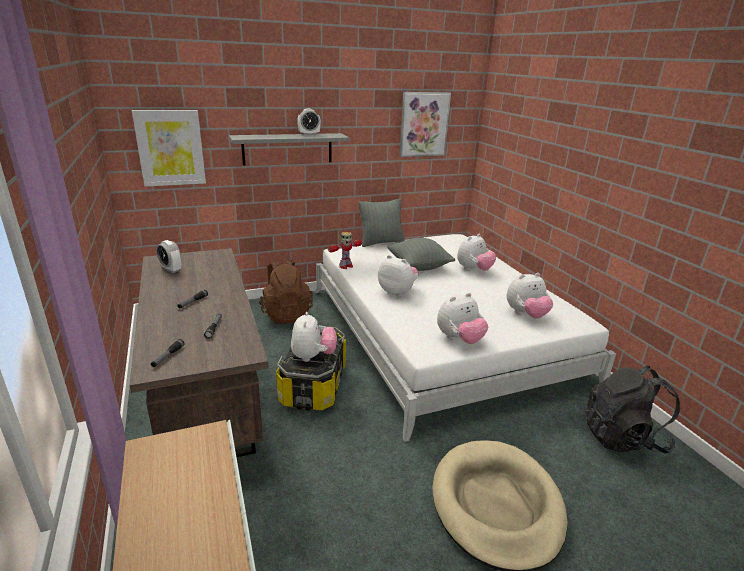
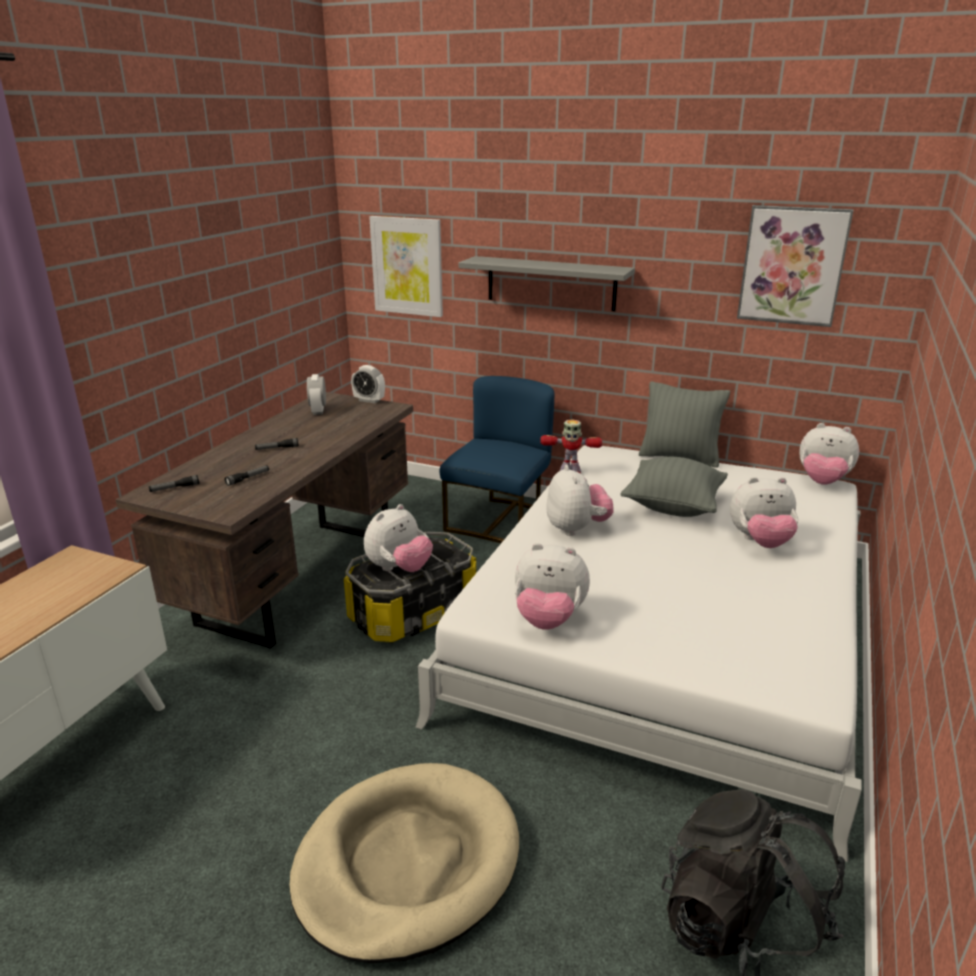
camera: 45 degrees right, 0 degrees up
(286, 314) = (499, 521): brown backpack -> blue chair
(309, 134) = (578, 265): alarm clock -> alarm clock (369, 400)
(526, 315) = (721, 637): plush toy -> plush toy (822, 482)

